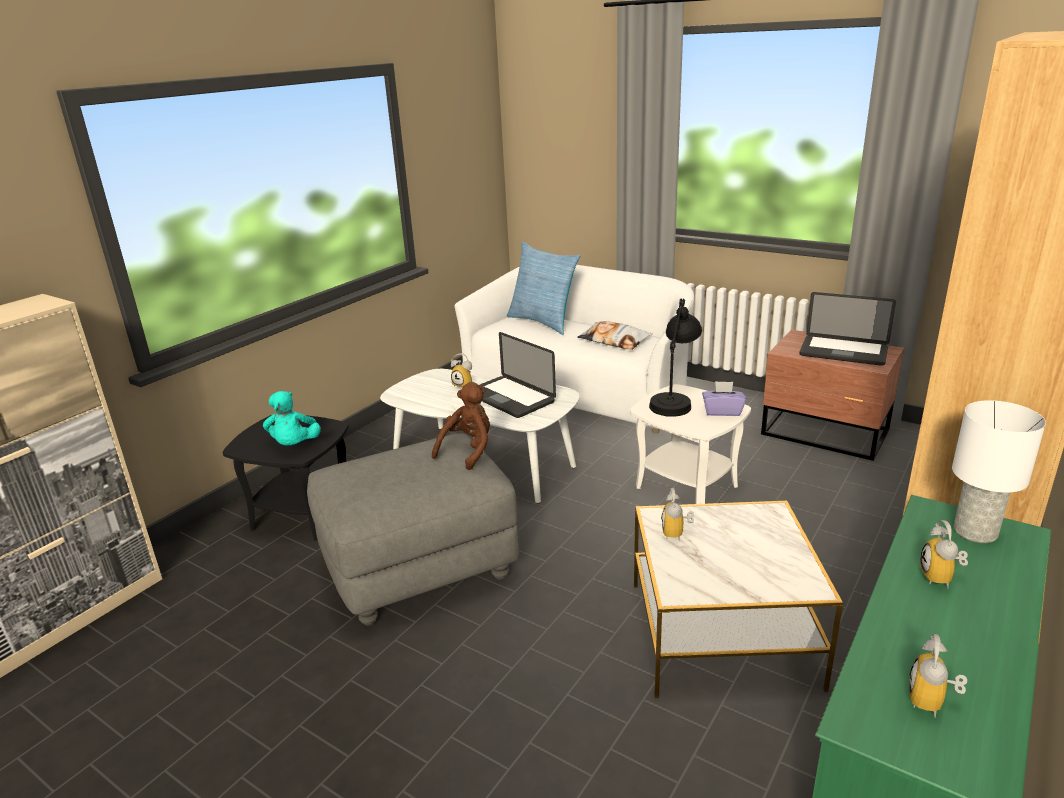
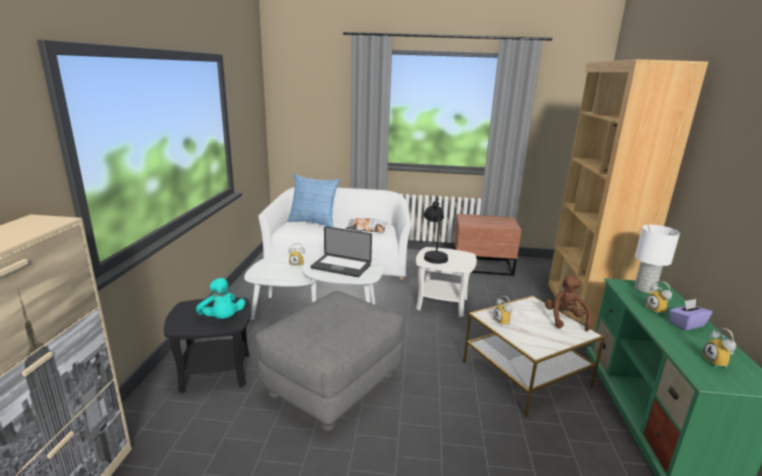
camera: 30 degrees left, 5 degrees down
(468, 450) = (359, 298): brown plush toy -> brown plush toy (565, 319)
(722, 411) = (463, 257): purple tissue box -> purple tissue box (686, 324)
(843, 352) = (491, 221): laptop -> none

